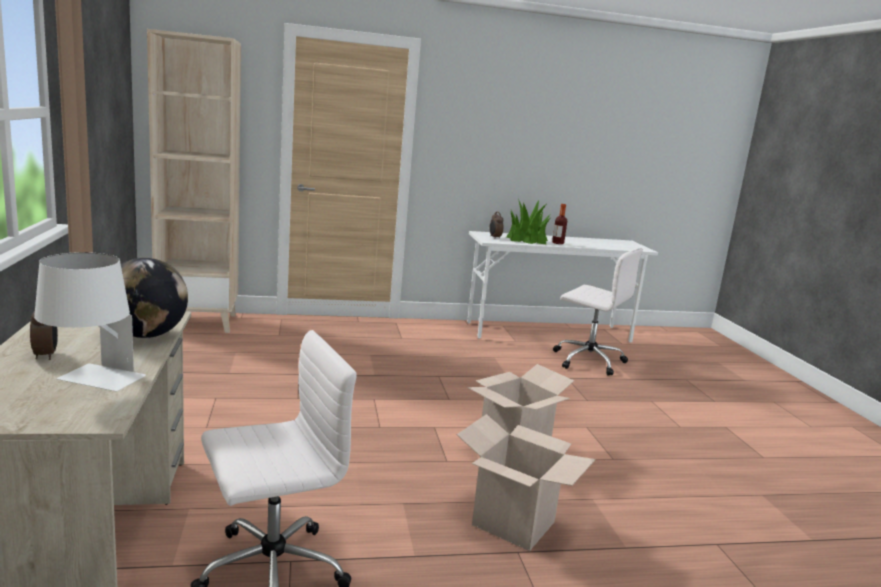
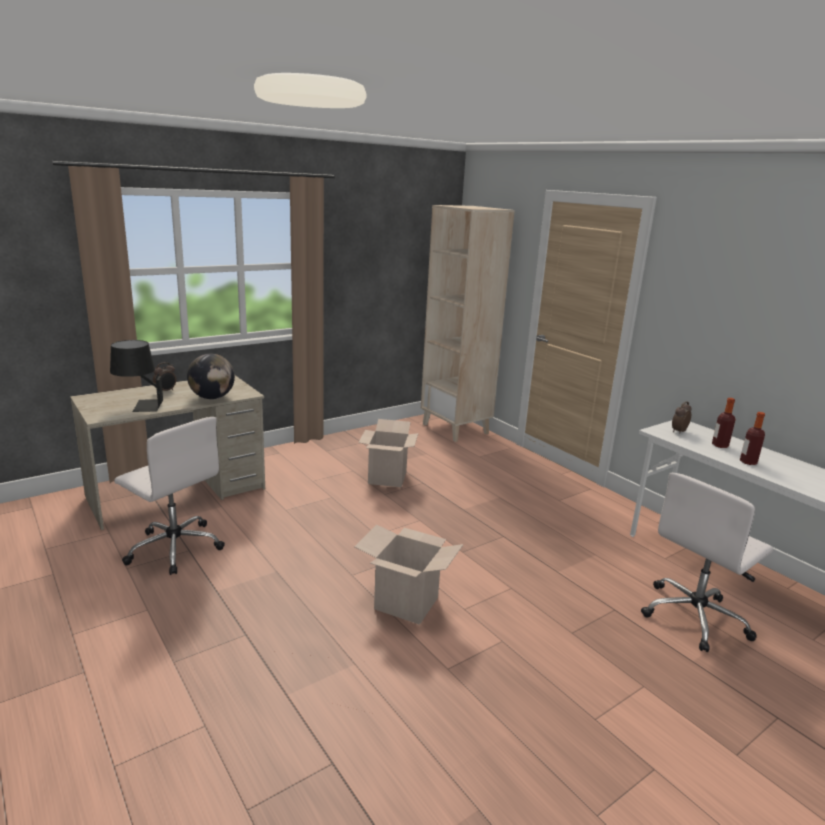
camera: 65 degrees right, 5 degrees up
(91, 382) = (139, 405): white table lamp -> black table lamp
(513, 523) = (283, 625): cardboard box -> cardboard box (387, 477)
(527, 239) = (720, 445): potted plant -> bottle
(587, 360) = (695, 617): white office chair -> white office chair turned 45 degrees clockwise

